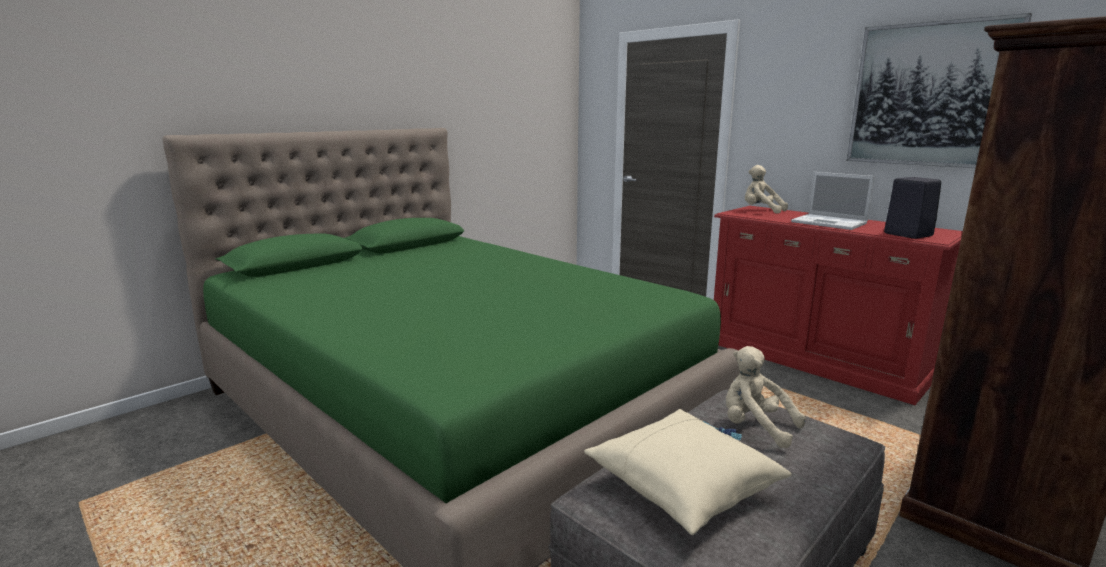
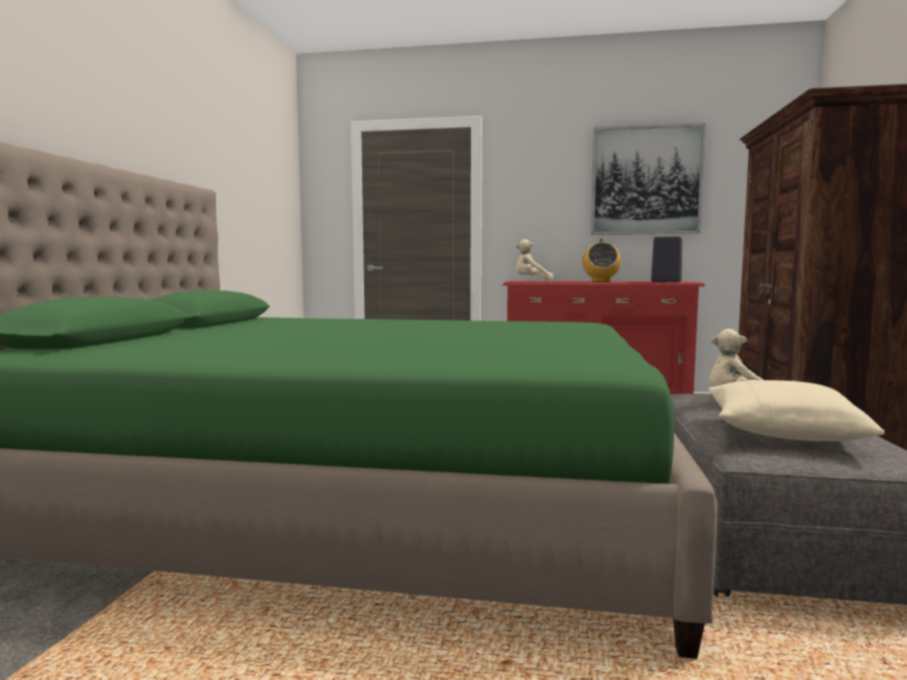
camera: 35 degrees left, 10 degrees down
(830, 223) = (600, 281): laptop -> radio

